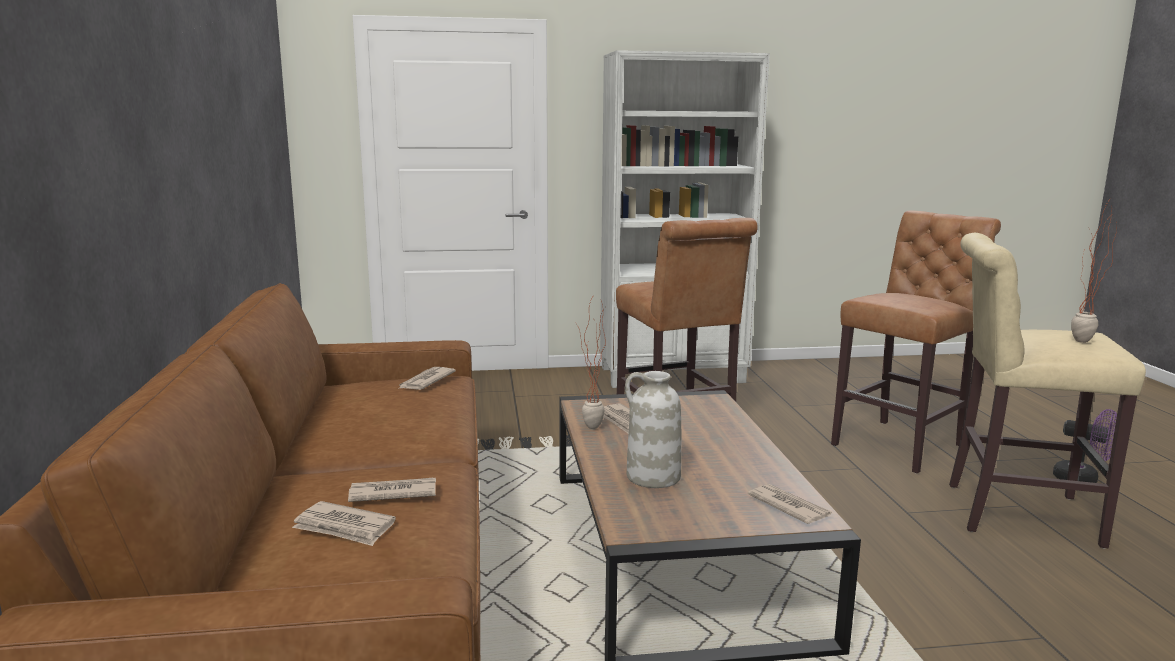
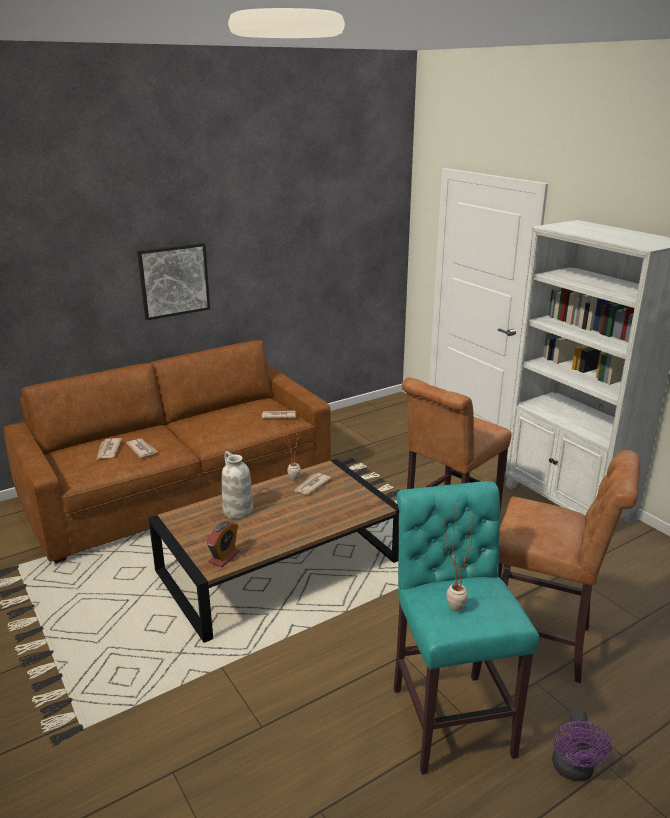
camera: 65 degrees right, 10 degrees up
(146, 167) = (174, 280): none -> picture
(788, 507) = (224, 557): newspaper -> alarm clock
(1012, 513) = (449, 715): beige stool -> turquoise stool

